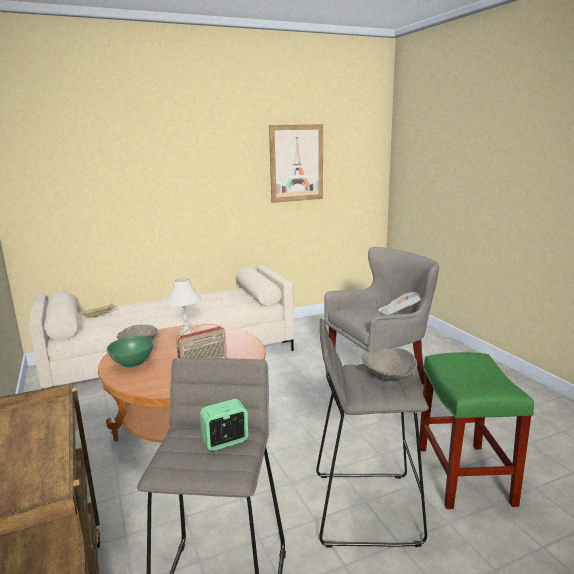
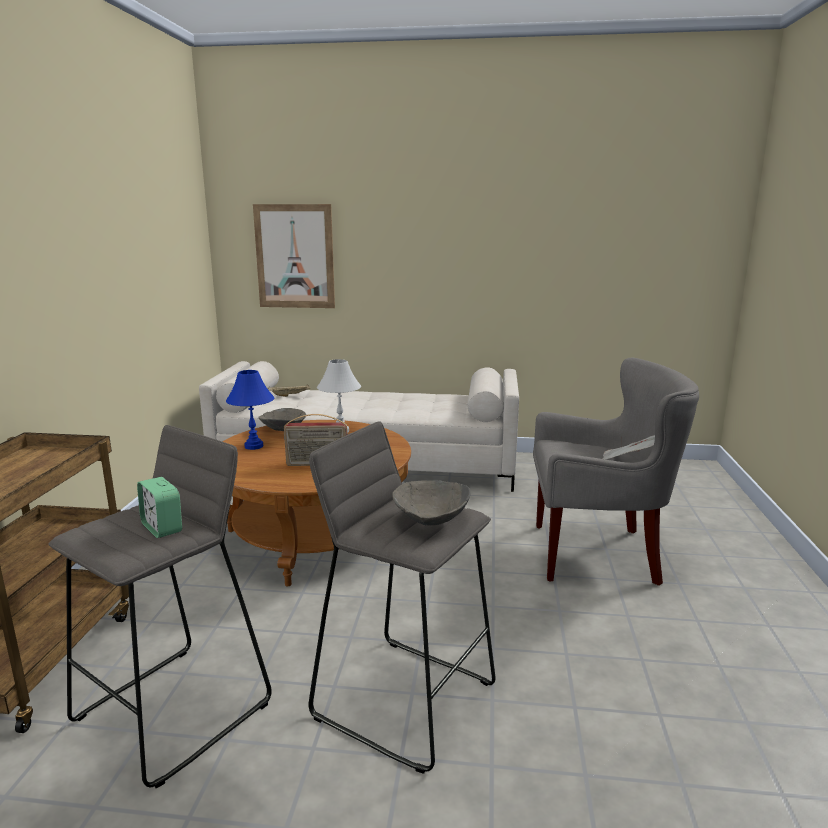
camera: 30 degrees right, 0 degrees up
(132, 363) = (253, 446): green bowl -> blue table lamp
(225, 441) = (162, 528): alarm clock -> alarm clock turned 135 degrees counterclockwise
(296, 163) = (580, 229): picture -> picture (295, 256)
(463, 474) = (583, 717): green stool -> none

